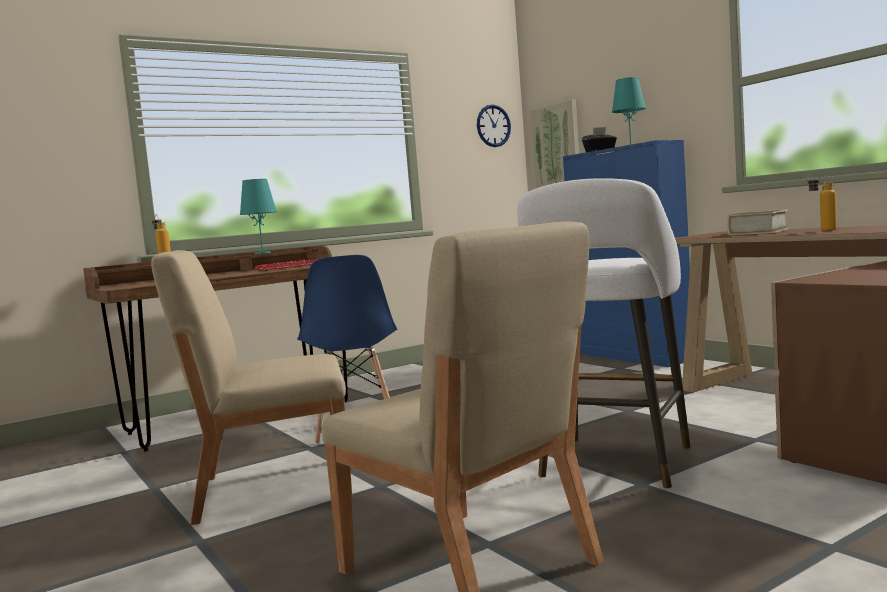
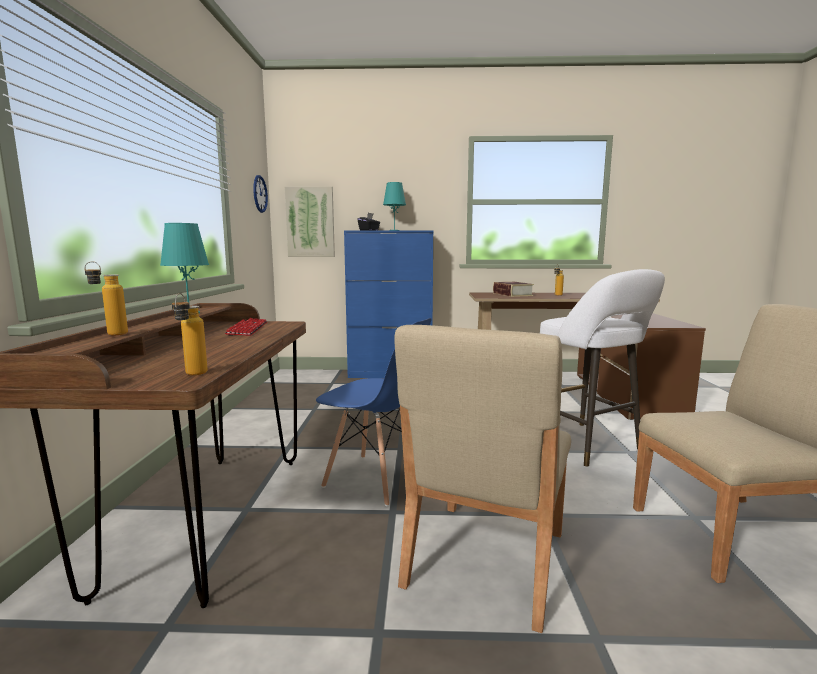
camera: 55 degrees left, 5 degrees up
(134, 286) = (192, 375): none -> bottle

